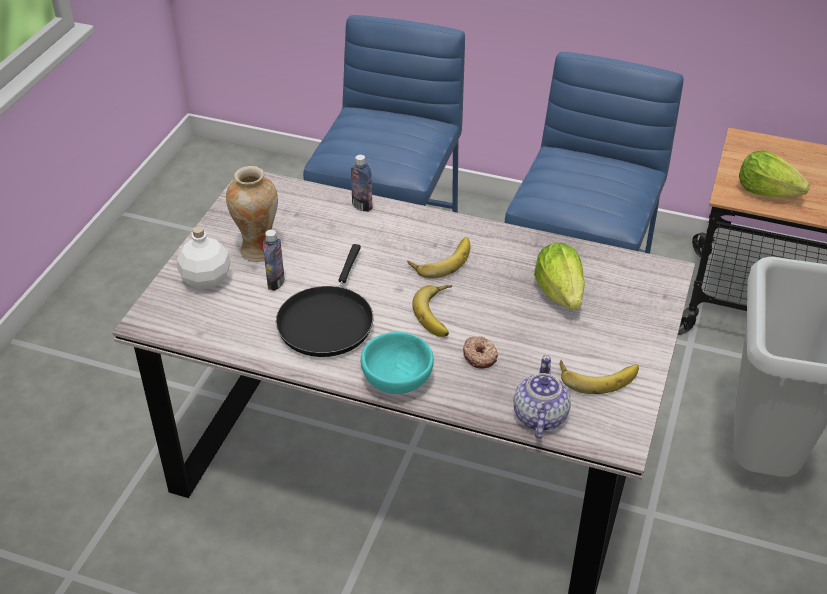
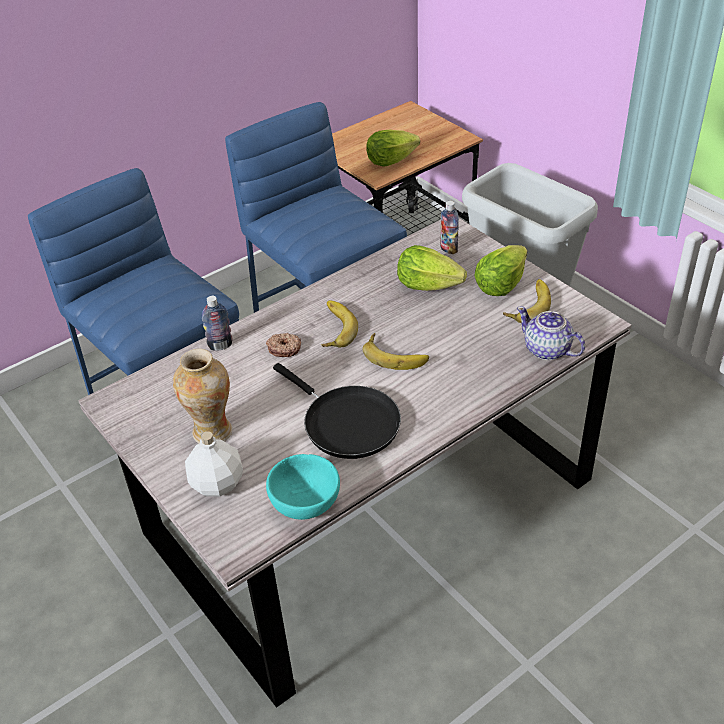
camera: 55 degrees left, 0 degrees up
(276, 283) = (267, 437): bottle -> bottle (448, 249)
(396, 379) = (450, 409): turquoise bowl -> turquoise bowl (303, 503)
(480, 356) = (461, 353): donut -> donut (284, 348)
(610, 343) = (500, 285): none -> lettuce

